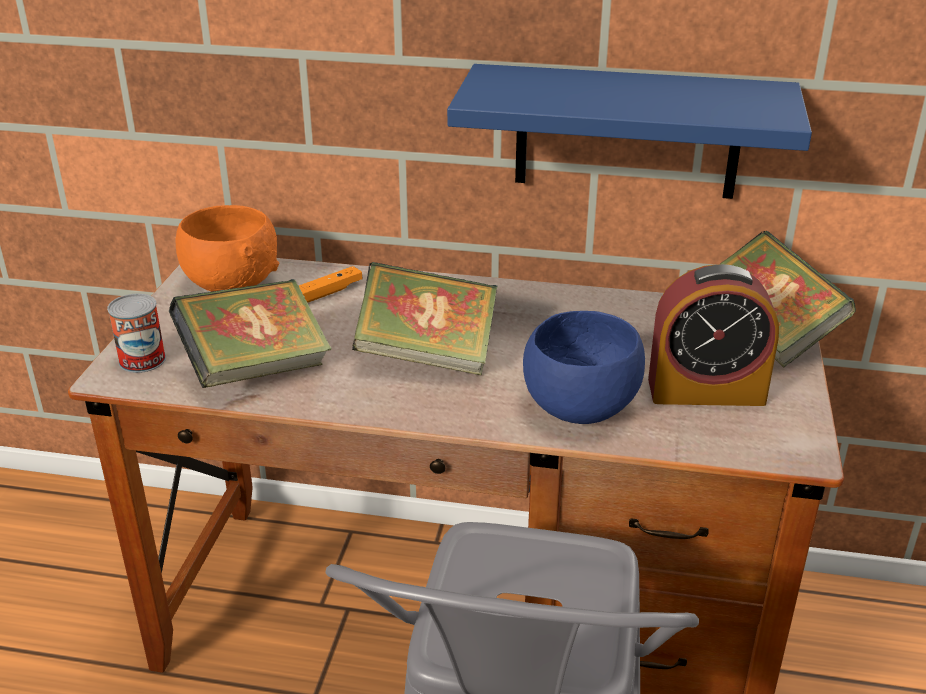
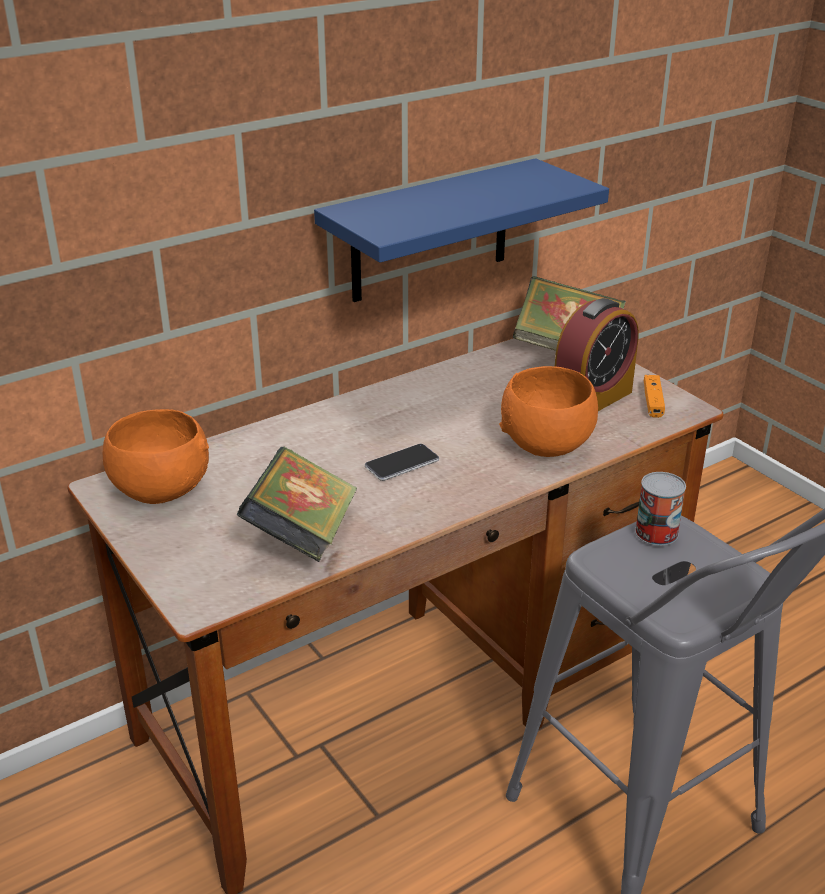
camera: 45 degrees left, 0 degrees up
(142, 360) = (200, 580): can -> can (656, 533)
(328, 292) = (252, 458): orange game controller -> orange game controller (653, 402)
(427, 355) = (402, 463): book -> phone
(580, 409) = (547, 446): blue bowl -> orange bowl

